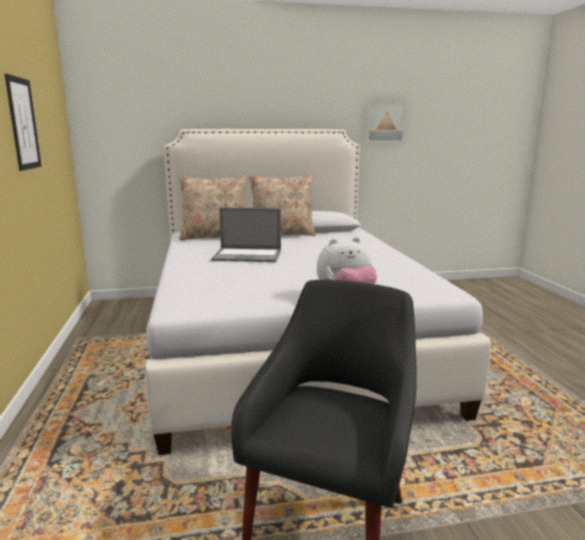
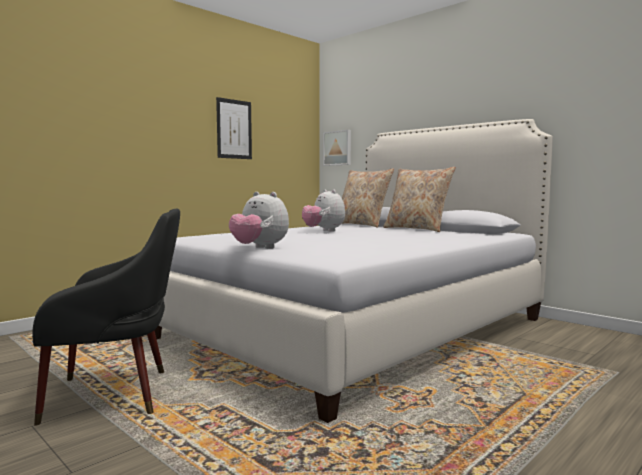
camera: 55 degrees right, 10 degrees down
(247, 256) = (324, 231): laptop -> plush toy
(384, 122) = (599, 104): picture -> picture (338, 148)

